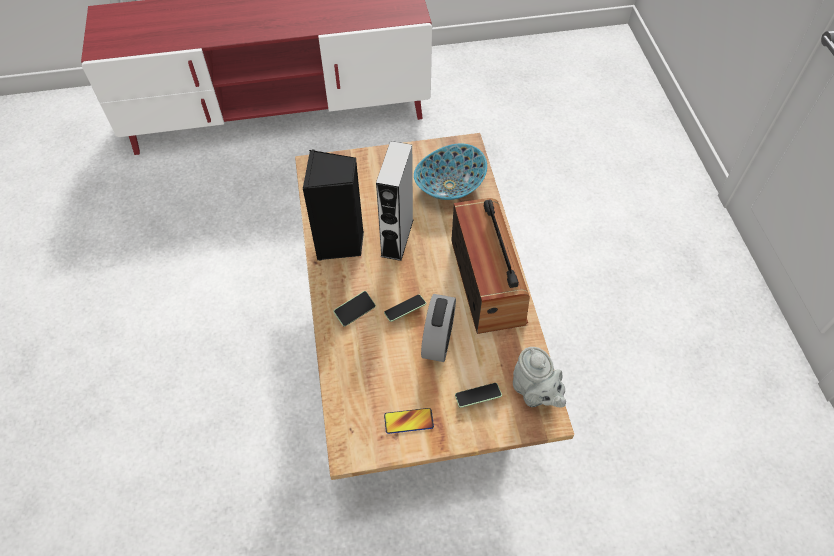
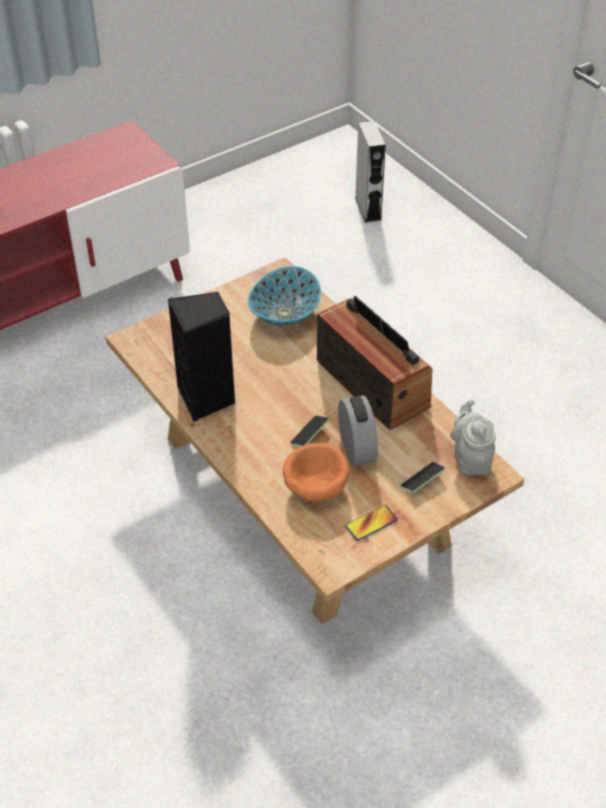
camera: 25 degrees left, 10 degrees down
(355, 311) = (261, 453): phone -> none
(380, 364) = (314, 487): none -> orange bowl
(397, 238) = (261, 375): grey speaker -> grey speaker (368, 208)
(534, 393) = (471, 459): grey teapot -> grey teapot turned 135 degrees counterclockwise

